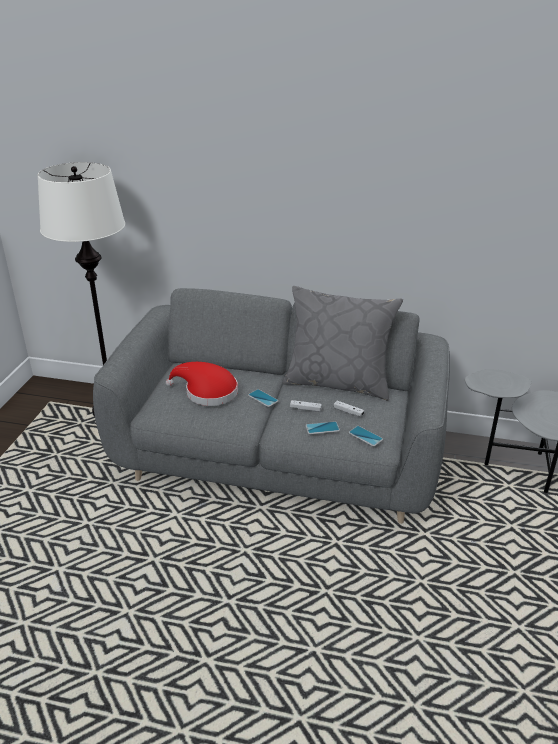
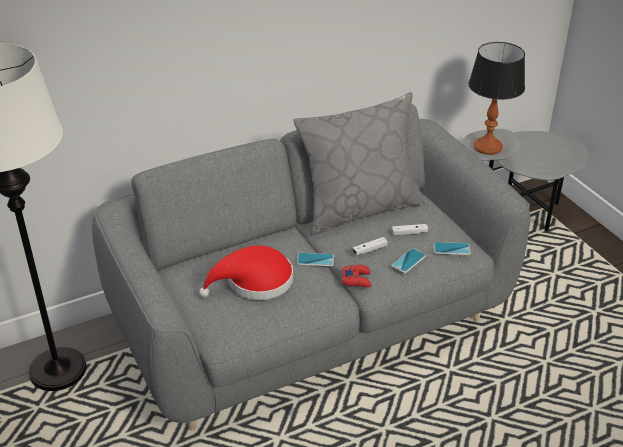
camera: 40 degrees left, 5 degrees up
(272, 422) = (356, 279): none -> red game controller
(492, 383) = (488, 147): none -> table lamp

